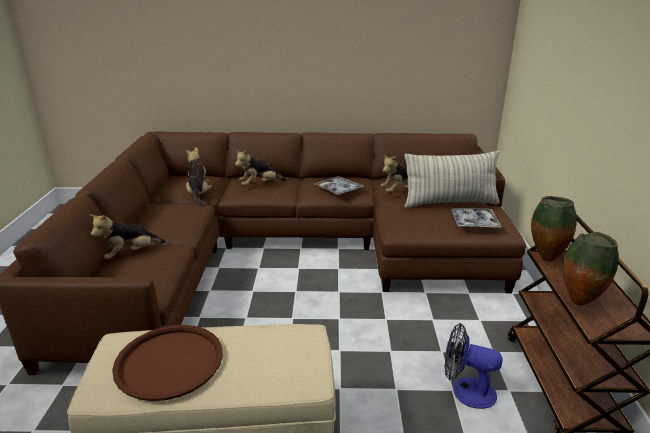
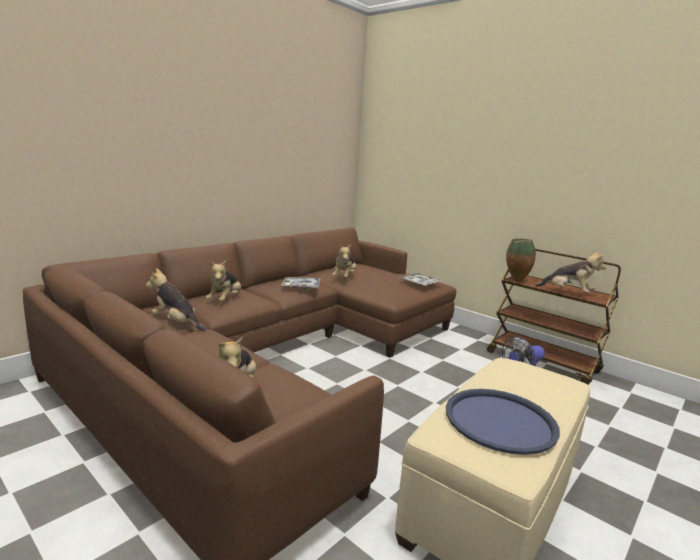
camera: 50 degrees left, 10 degrees down
(169, 362) = (499, 421): brown tray -> blue tray
(449, 203) = (385, 277): pillow -> none
(579, 301) = (567, 292): vase -> plush toy

